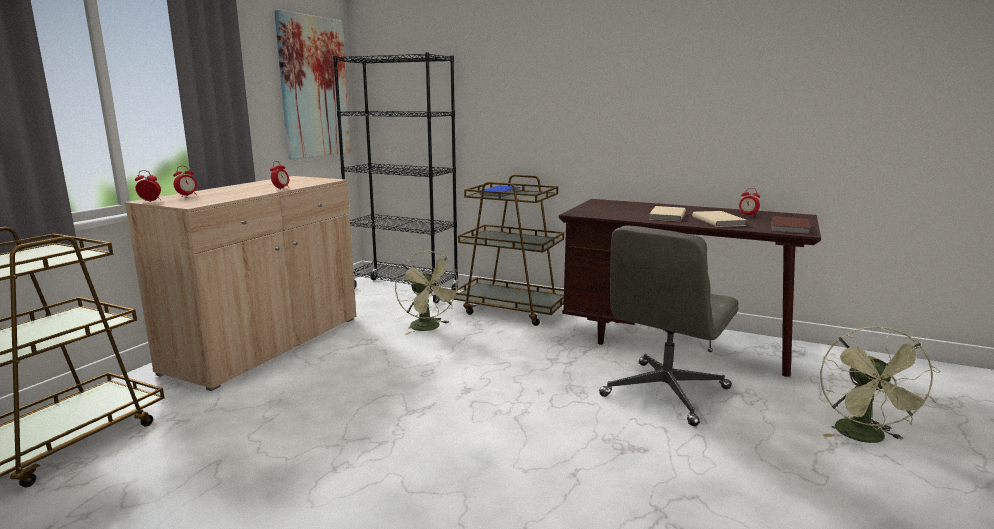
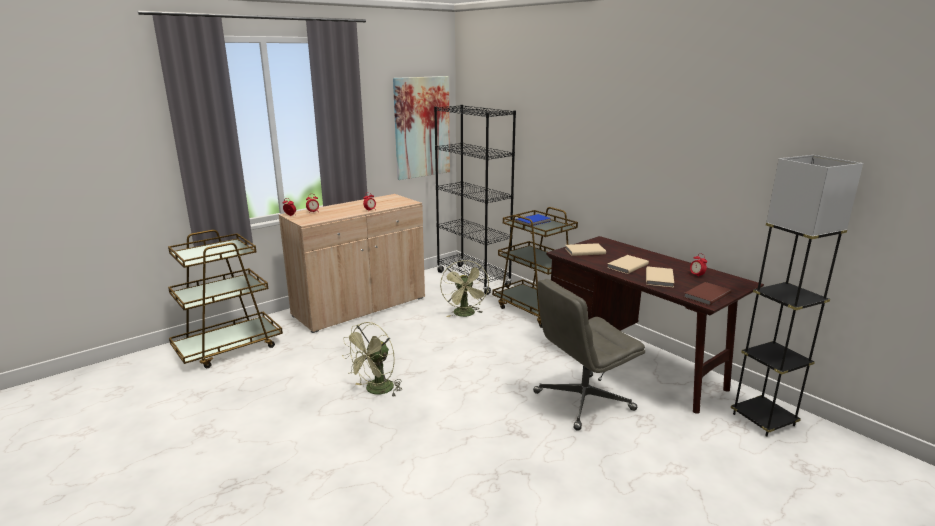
camera: 25 degrees right, 5 degrees up
(599, 210) = (584, 251): none -> beige book
(850, 368) = (763, 419): none -> grey floor lamp
(865, 438) = (699, 474): green fan -> green fan (376, 391)

